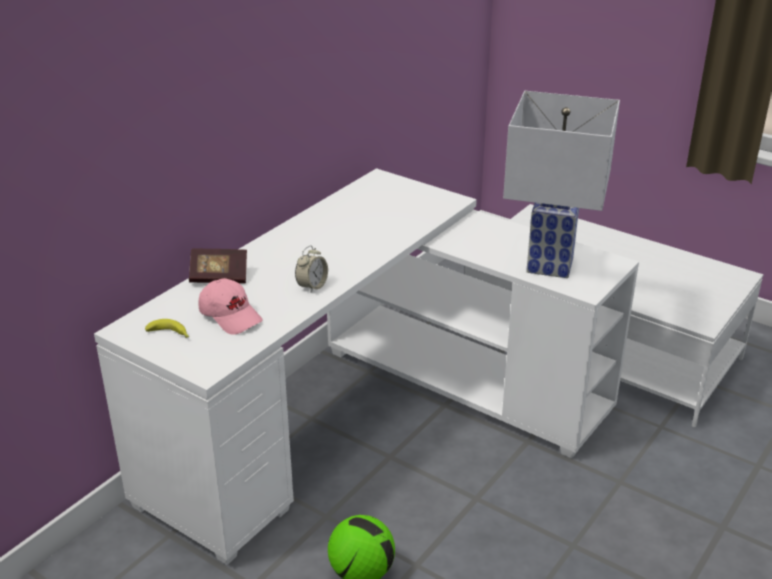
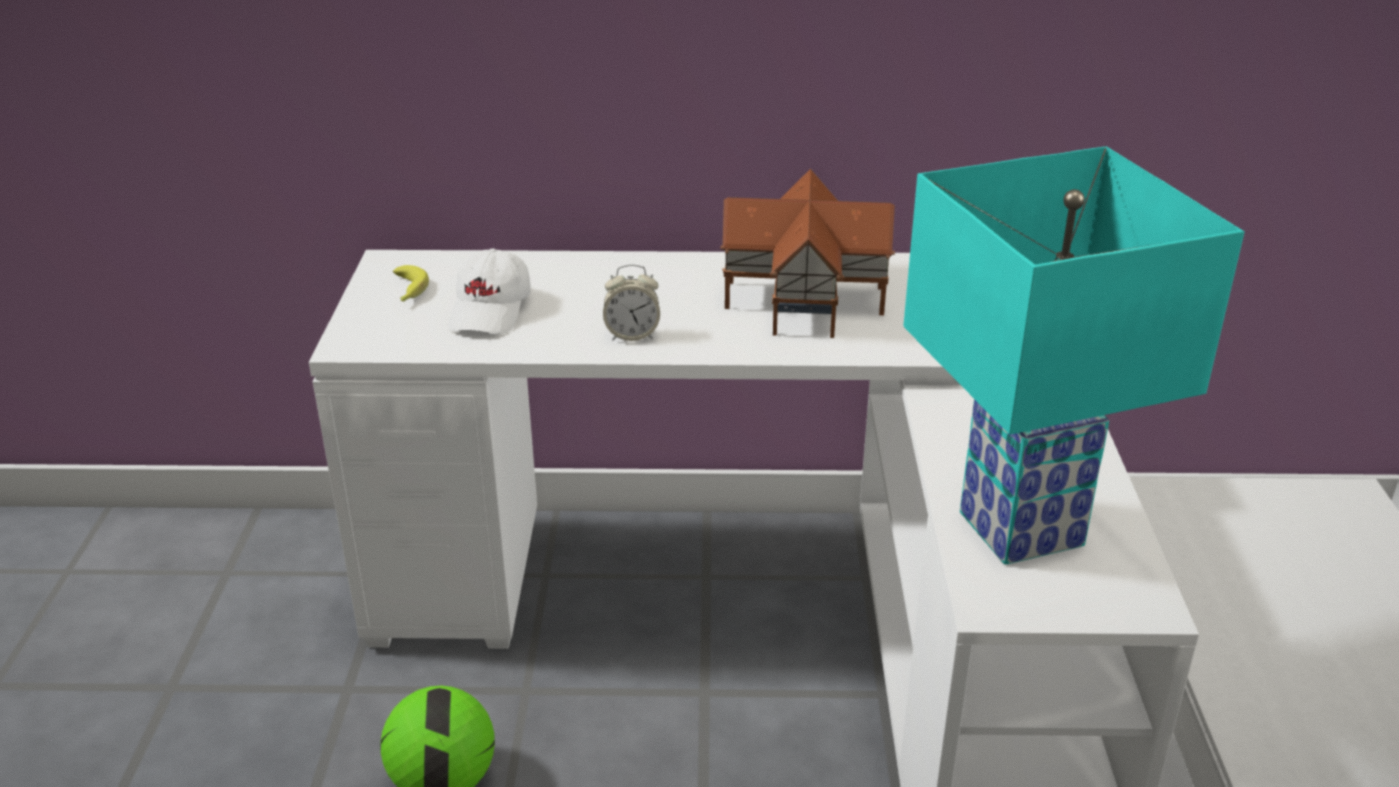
camera: 55 degrees right, 0 degrees up
(219, 277) = (575, 267): book -> none
(231, 316) = (491, 311): pink cap -> white cap
(338, 231) = (807, 297): none -> toy house
(548, 265) = (1017, 527): white table lamp -> turquoise table lamp

